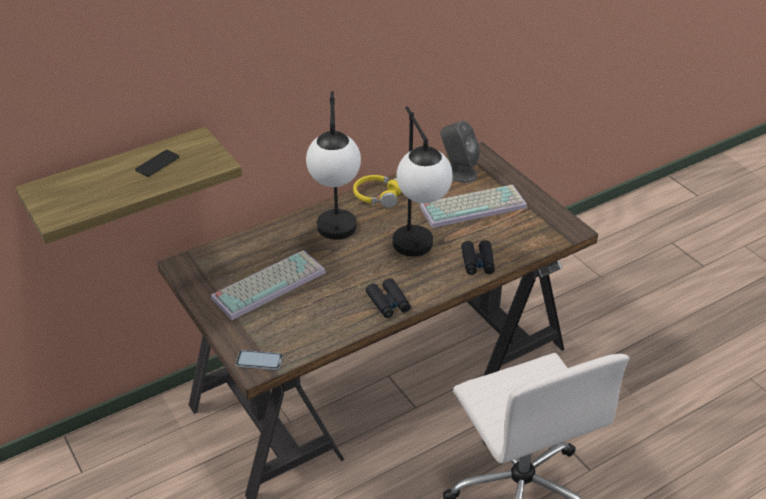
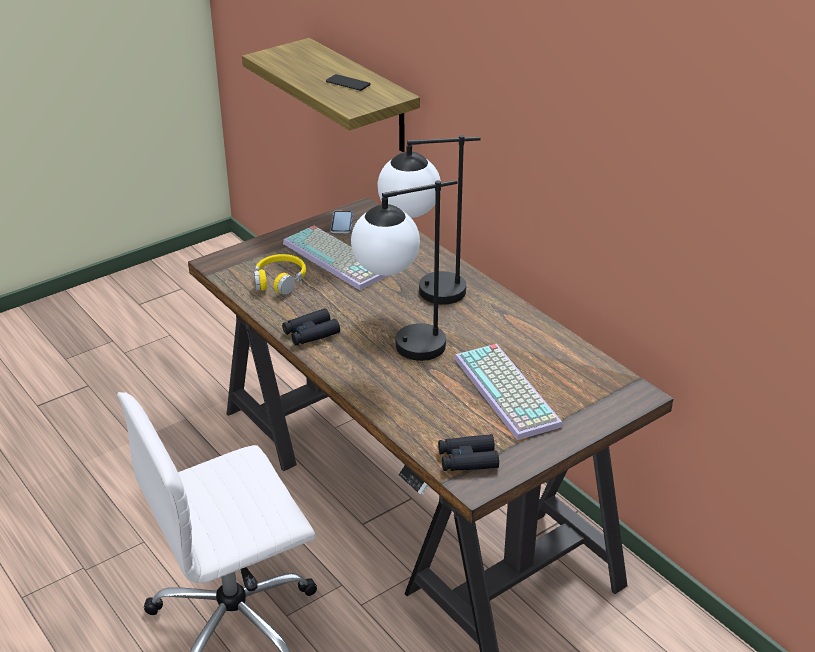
camera: 85 degrees right, 5 degrees down
(259, 361) = (225, 264): phone -> phone (341, 223)
(377, 196) = (510, 315): yellow headphones -> yellow headphones (279, 281)
(457, 172) = (583, 377): grey speaker -> none
(477, 262) = (390, 396): black binoculars -> black binoculars (467, 459)

